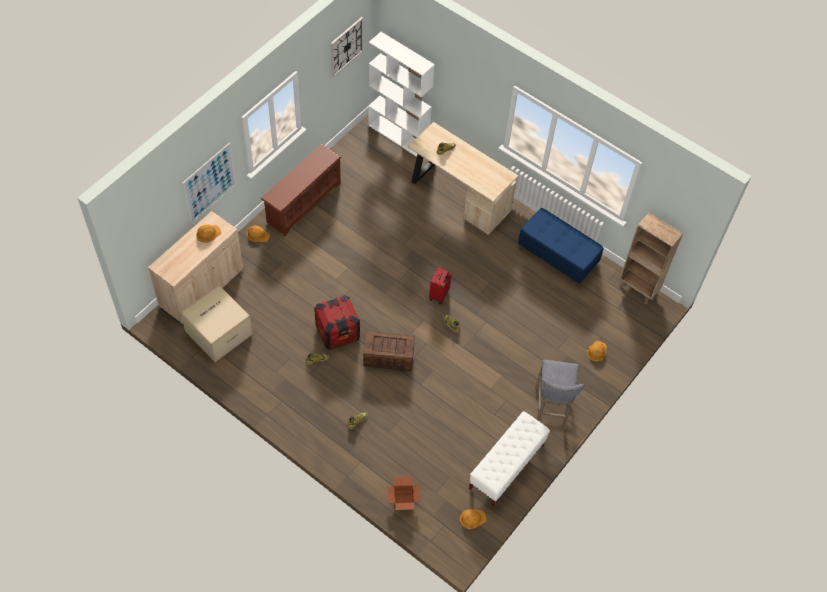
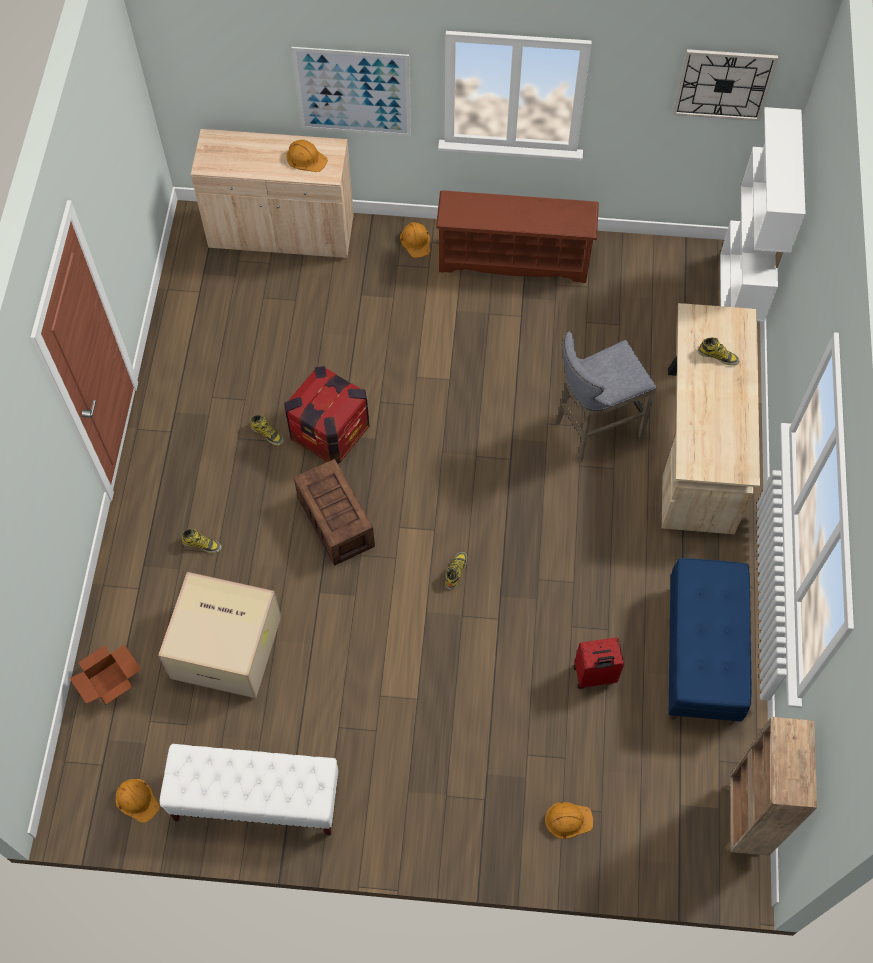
camera: 60 degrees right, 5 degrees up
(219, 331) = (227, 293): cardboard box -> cardboard box (228, 646)
(439, 295) = (495, 525): red suitcase -> red suitcase (594, 676)
(550, 410) = (403, 809): grey stool -> grey stool (594, 430)

